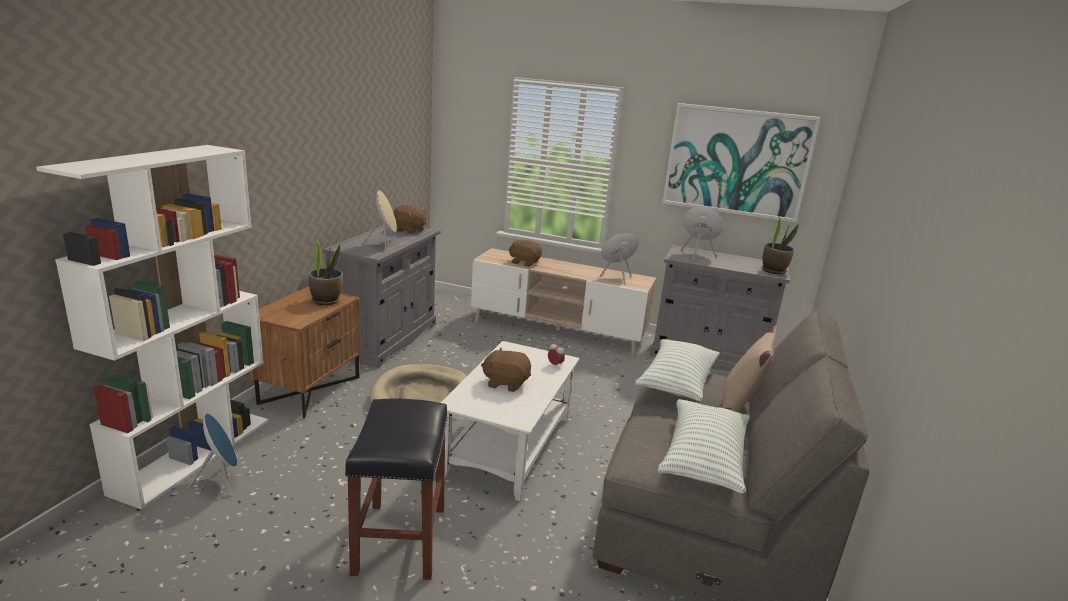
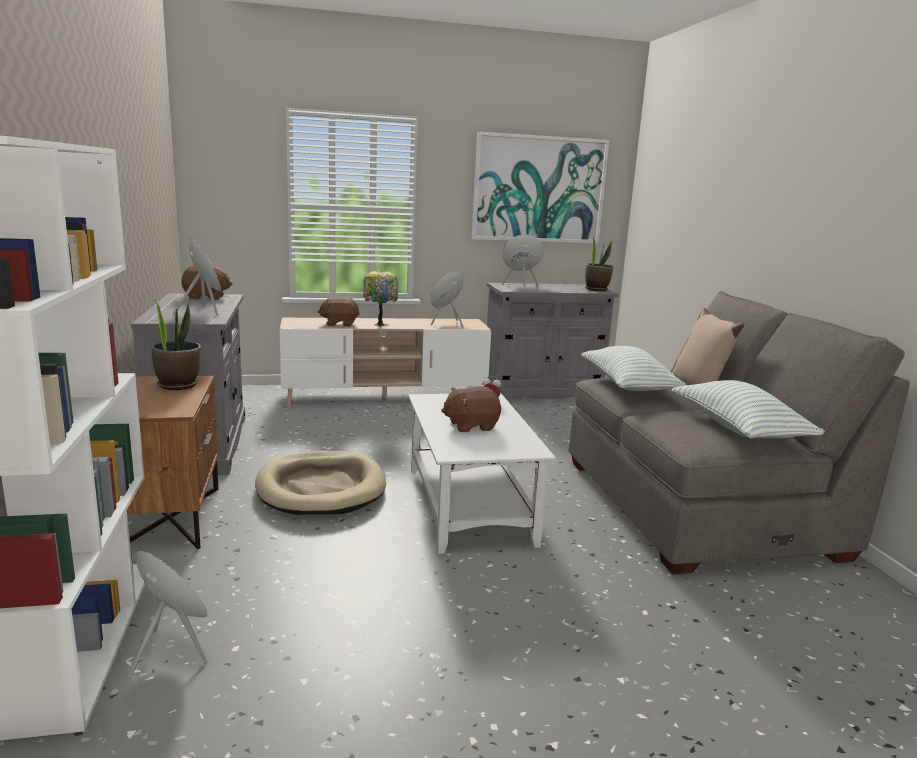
camera: 30 degrees left, 5 degrees down
(399, 538) = (472, 623): black stool -> none
(557, 268) = (380, 324): none -> table lamp

